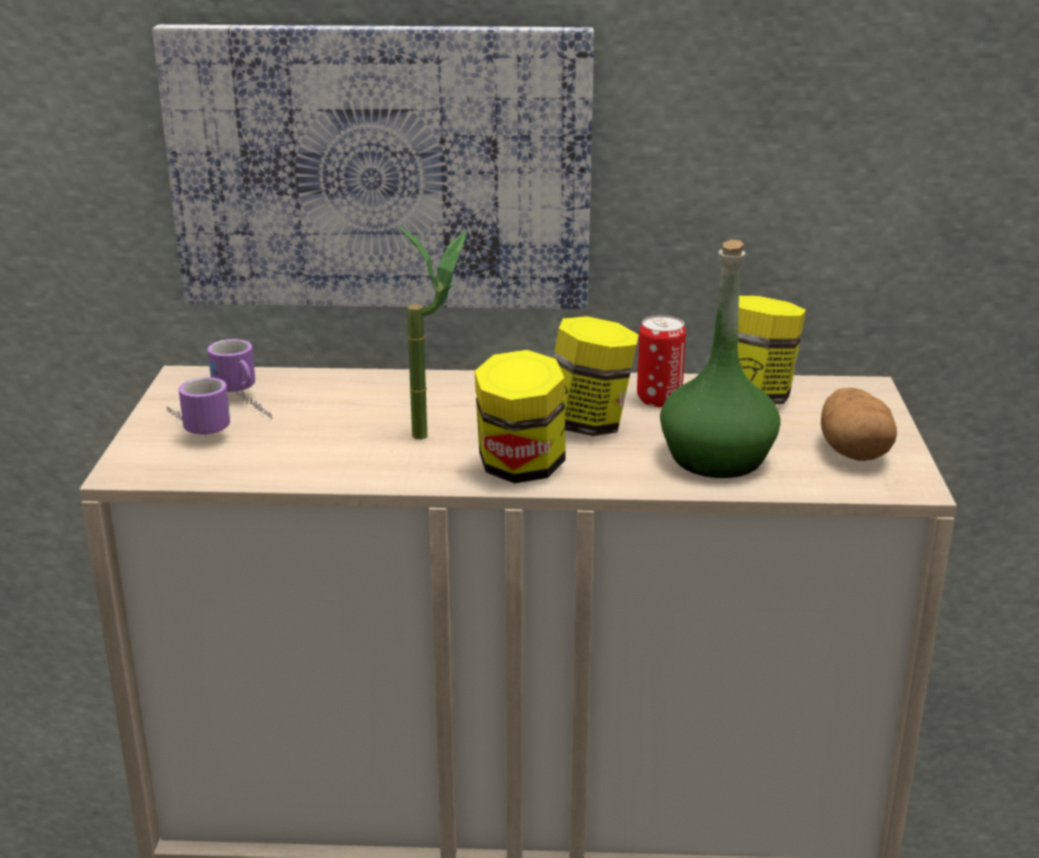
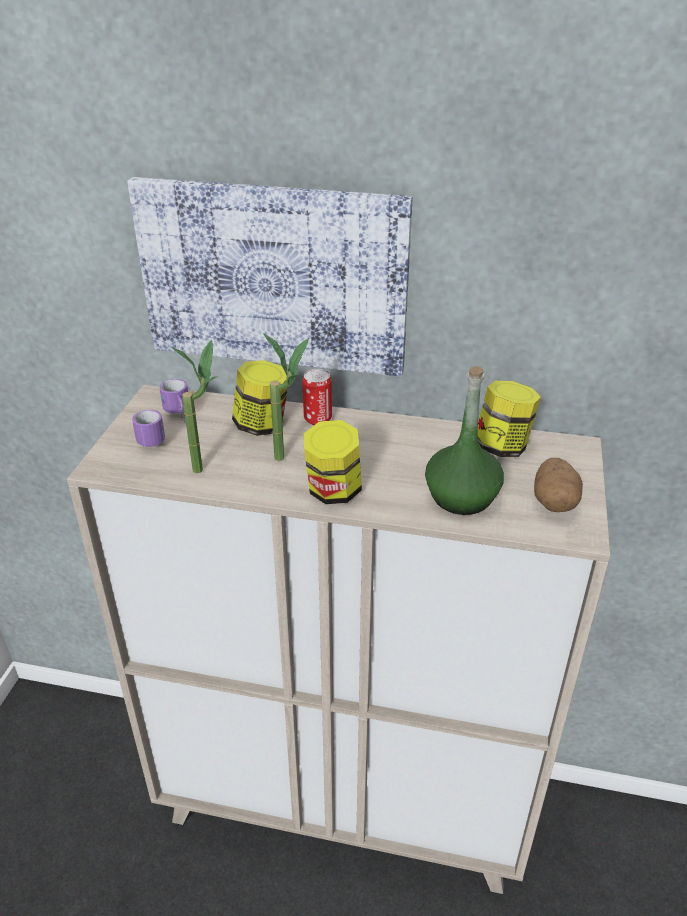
camera: 10 degrees right, 10 degrees up
(309, 455) = (207, 466): none -> potted plant
(588, 425) = (387, 460): jar -> jar (262, 425)
(659, 399) = (439, 443): can -> can (317, 419)

